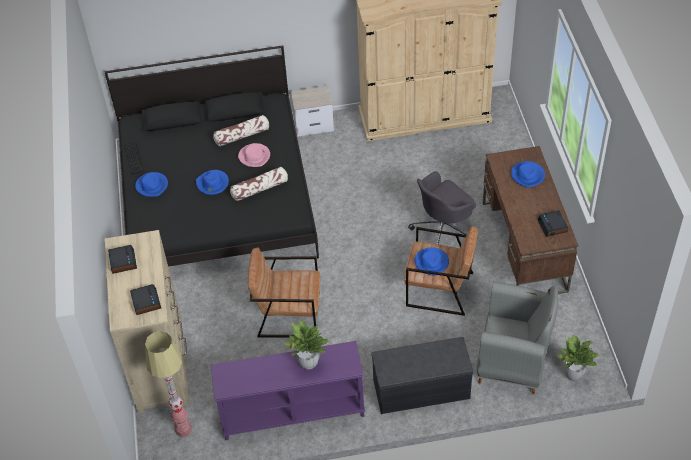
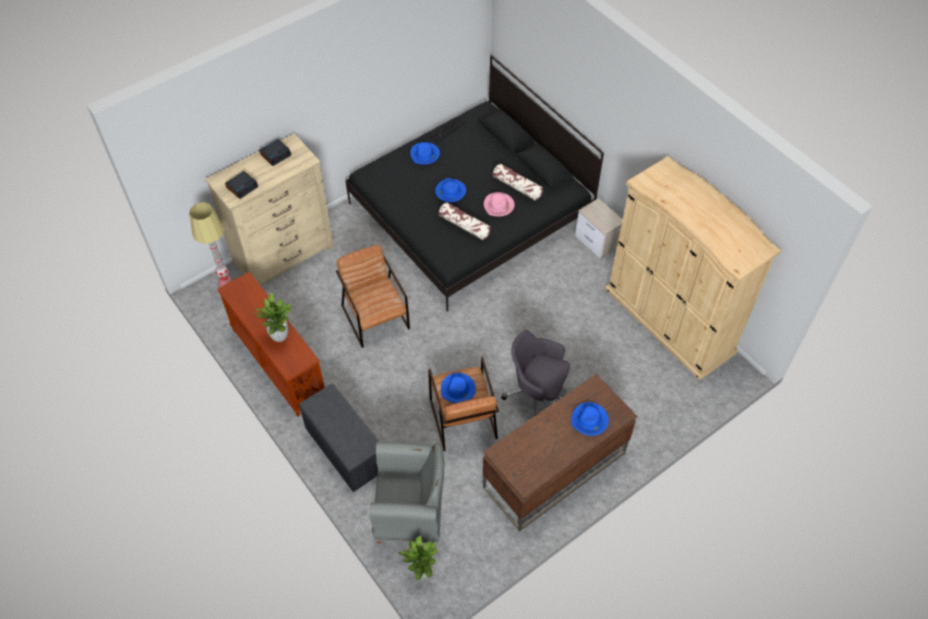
camera: 60 degrees right, 5 degrees up
(292, 413) = (277, 363): purple console table -> brown console table
(513, 362) = (410, 512): grey armchair -> grey armchair turned 75 degrees counterclockwise
(553, 226) = (534, 467): alarm clock -> none

